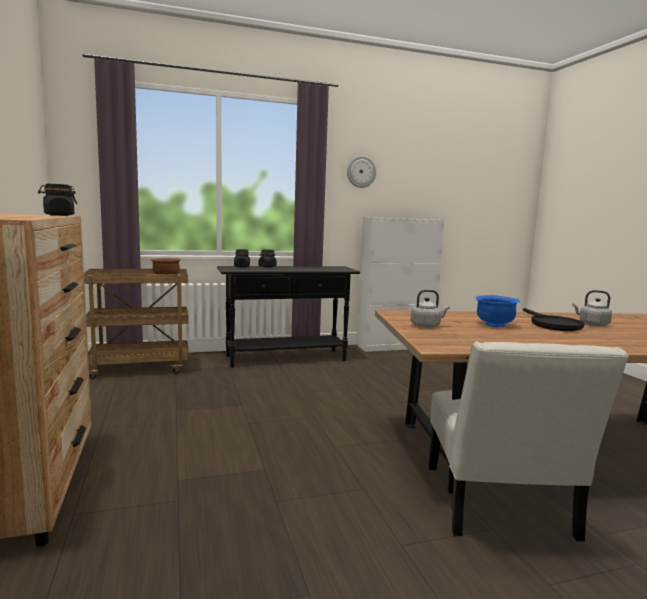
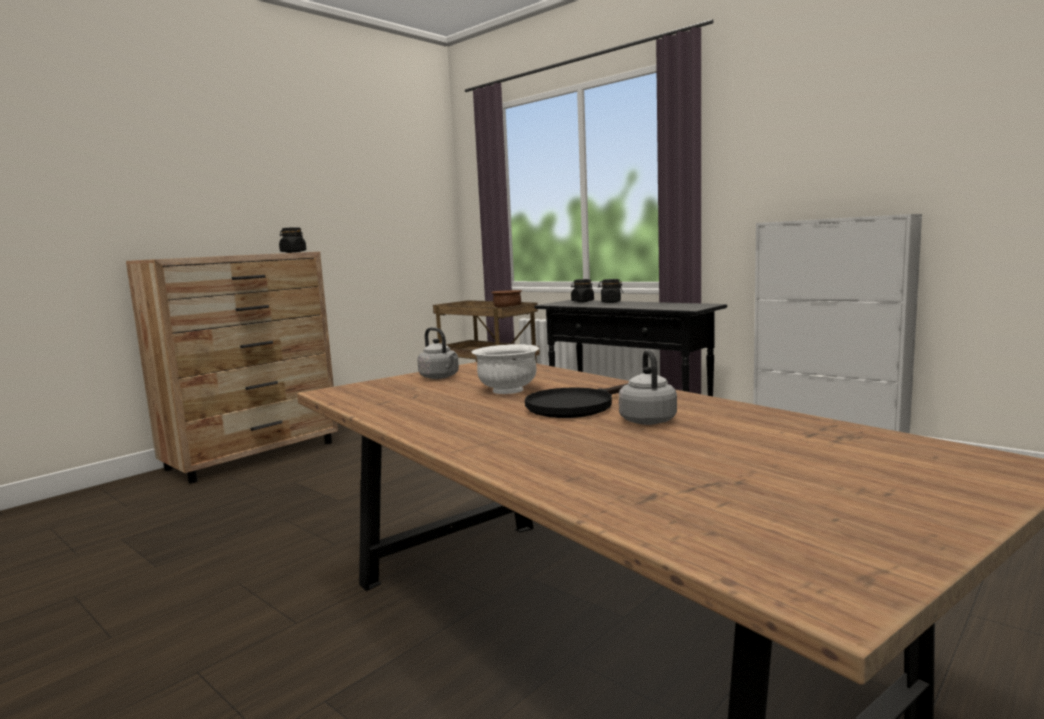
camera: 60 degrees right, 0 degrees up
(361, 171) = (770, 147): wall clock -> none
(494, 325) = (507, 390): blue bowl -> white bowl
(499, 506) = (350, 618): white chair -> none

